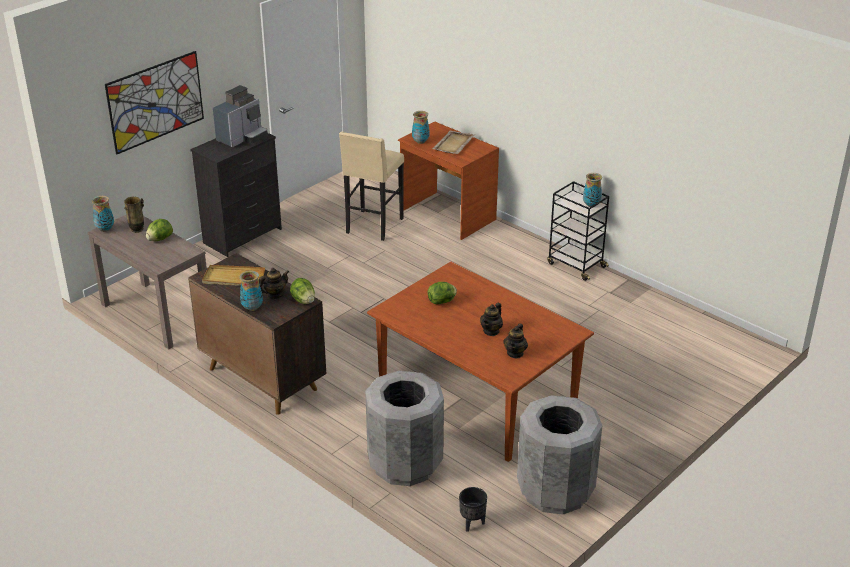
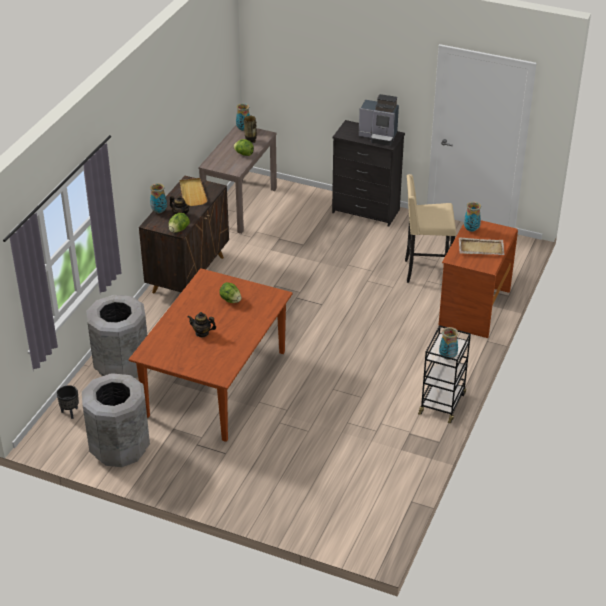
camera: 70 degrees right, 5 degrees up
(156, 102) = (324, 69): picture -> none
(515, 353) = (178, 351): teapot -> none

